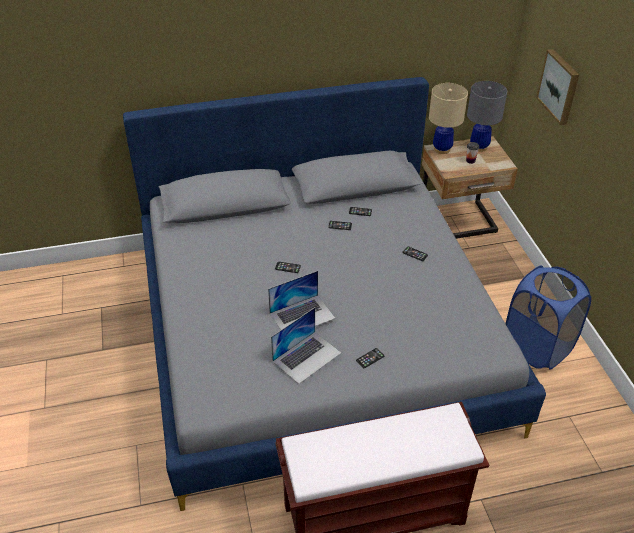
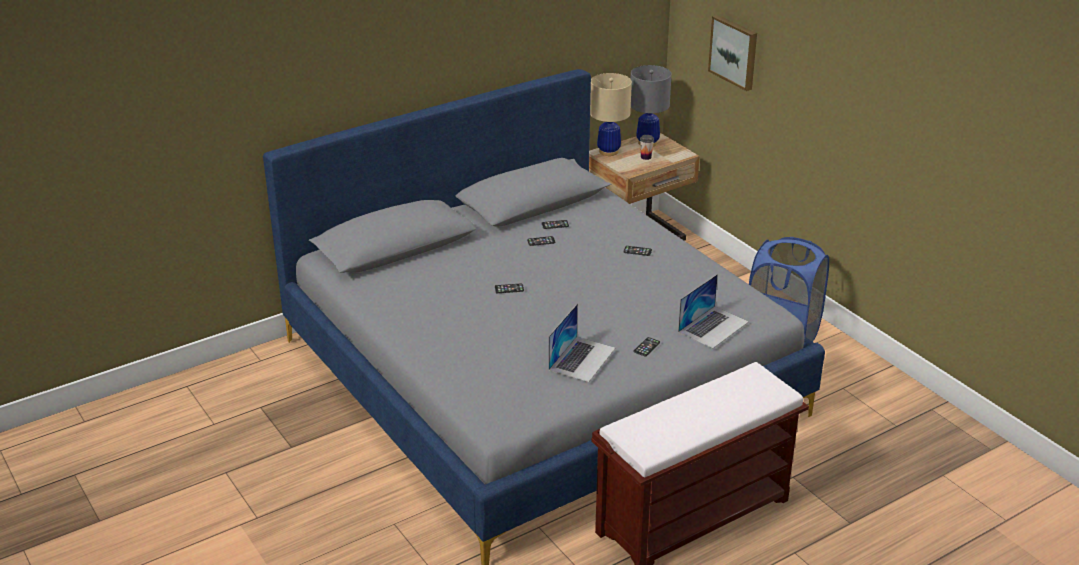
camera: 20 degrees left, 10 degrees down
(302, 315) = (554, 325): laptop -> laptop (713, 327)

